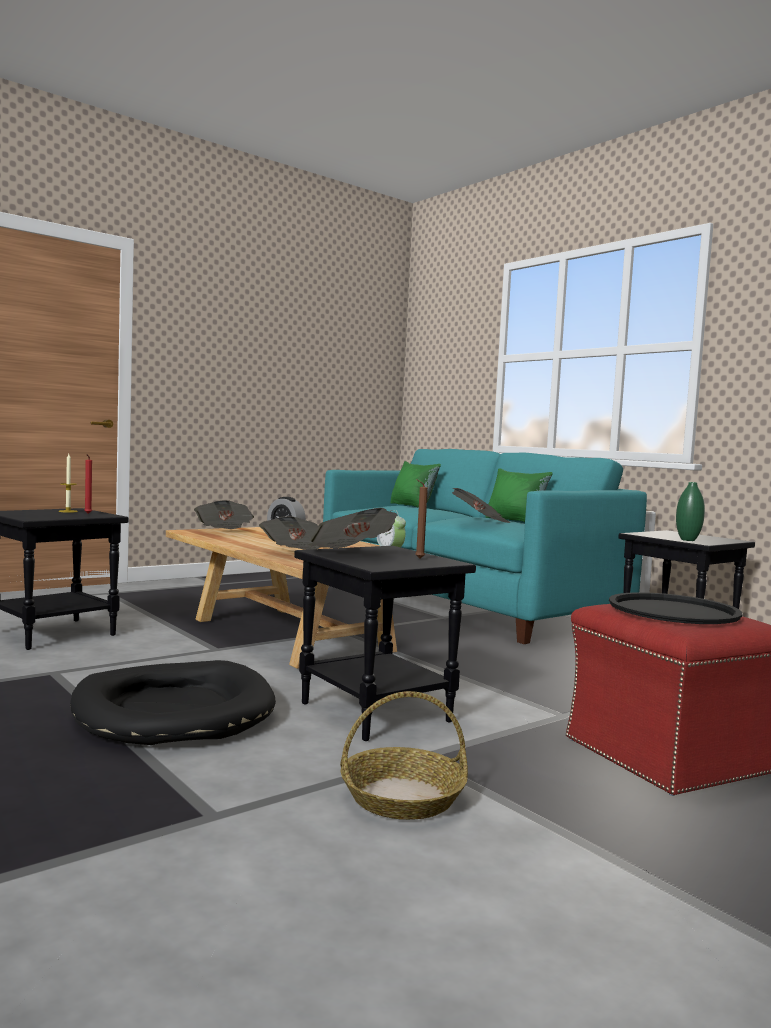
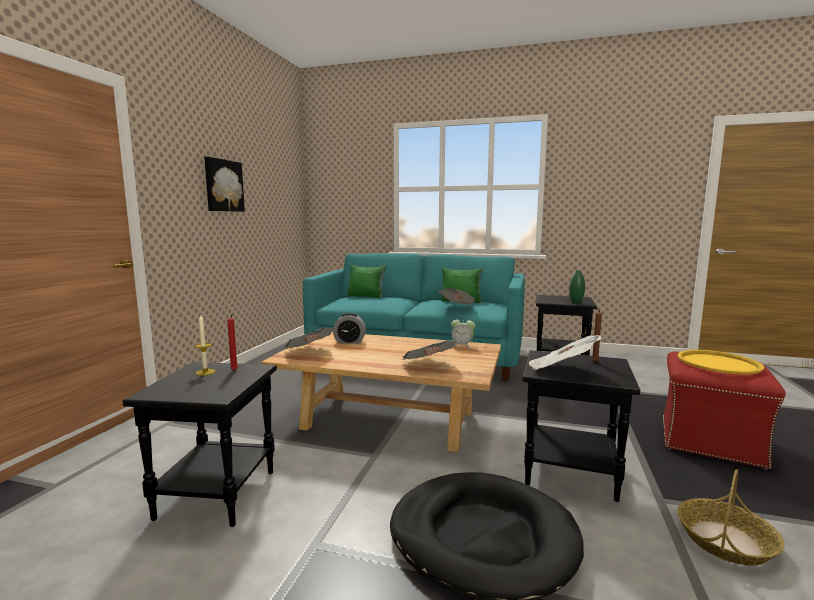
camera: 35 degrees left, 5 degrees up
(253, 351) = (223, 185): none -> picture
(673, 611) = (718, 363): black tray -> yellow tray

